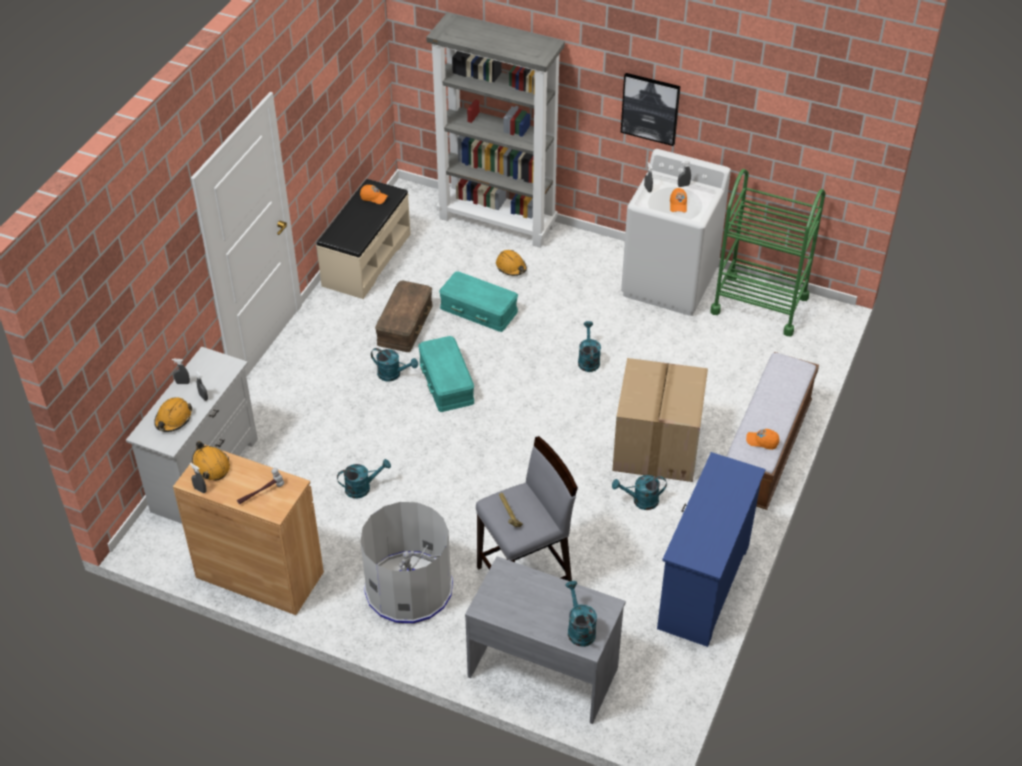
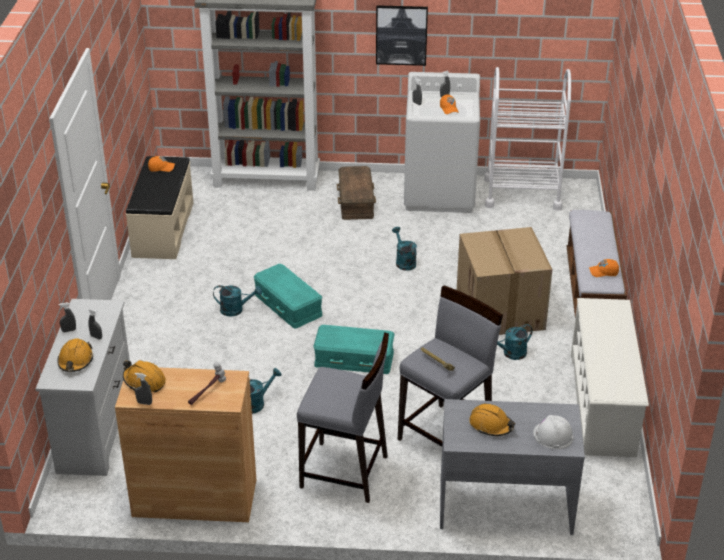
camera: 20 degrees left, 10 degrees down
(404, 324) = (225, 270): brown storage box -> brown storage box (355, 201)
(409, 589) = (345, 472): grey trash can -> grey stool
(479, 309) = (286, 245): turquoise storage box -> turquoise storage box (354, 358)
(511, 267) = (297, 209): orange hard hat -> orange hard hat (491, 425)
(579, 629) = (553, 435): turquoise watering can -> white hard hat
(703, 587) = (602, 404): blue dresser -> white shoe rack
(759, 304) = (522, 193): green cart -> white cart

